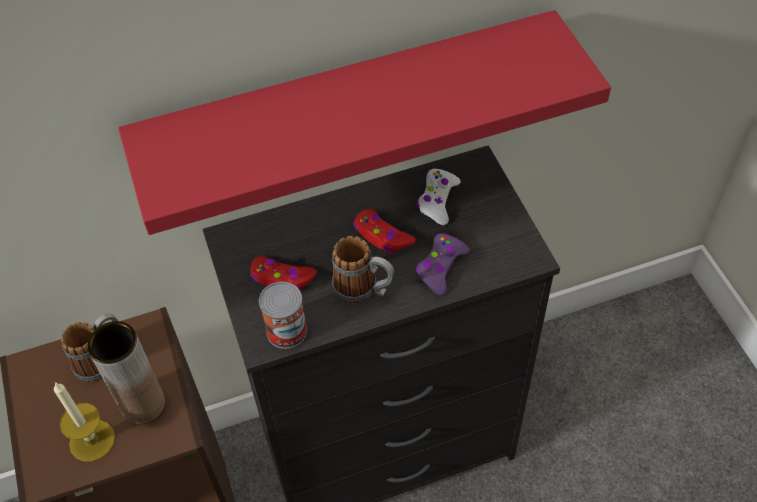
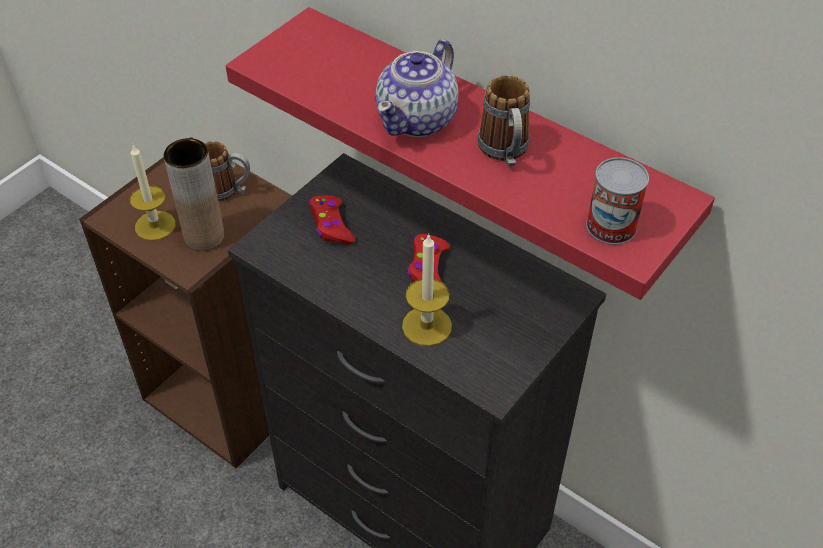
camera: 55 degrees right, 5 degrees down
(286, 330) = (281, 255): can -> can (611, 226)
(339, 123) = (418, 119): none -> teapot
(364, 290) = (360, 284): mug -> mug (505, 153)
(437, 200) = (502, 287): white game controller -> none
(441, 267) = (427, 326): purple game controller -> candle

